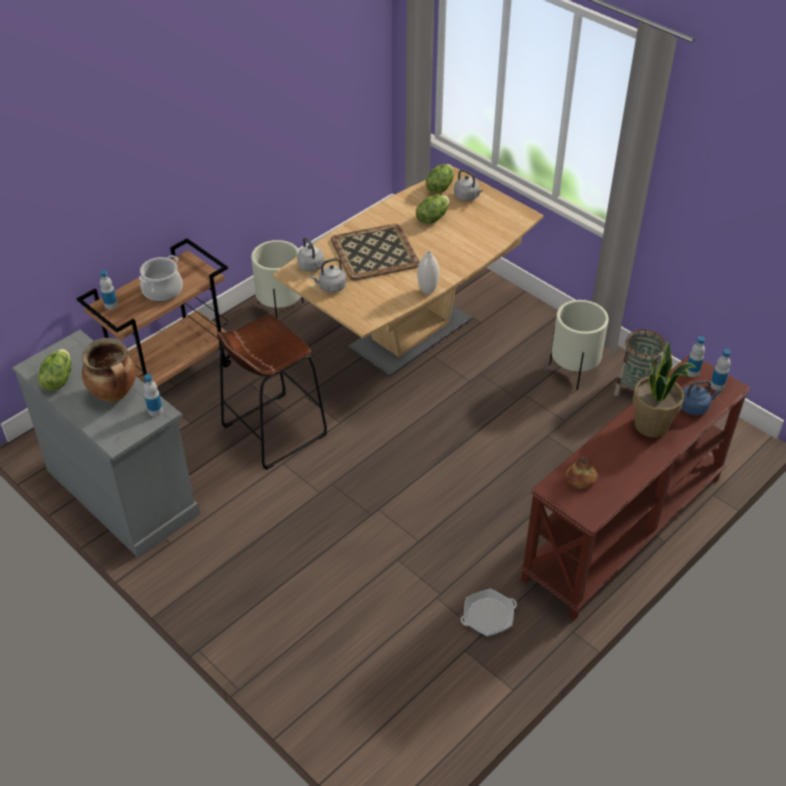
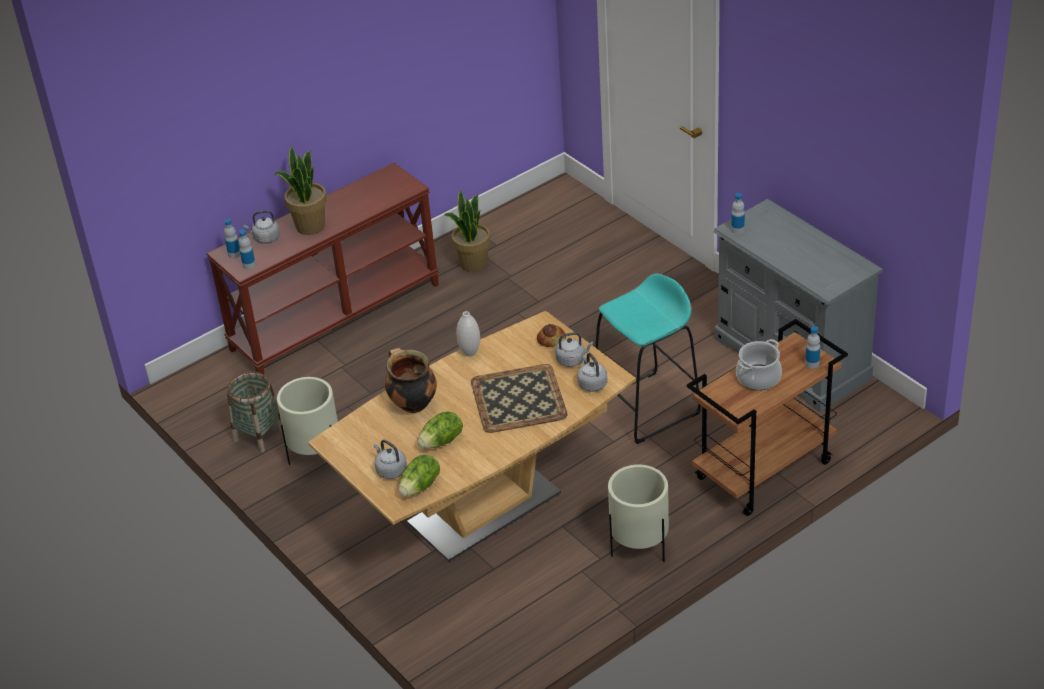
camera: 170 degrees left, 5 degrees down
(58, 380) = (834, 256): lettuce -> none
(115, 394) = (777, 243): cooking pot -> cooking pot (412, 404)
(274, 430) = (646, 407): brown stool -> turquoise stool
(488, 616) = (473, 263): frying pan -> potted plant
(581, 479) = (387, 192): bread -> bread (551, 339)
(694, 407) = (265, 238): blue kettle -> grey kettle

